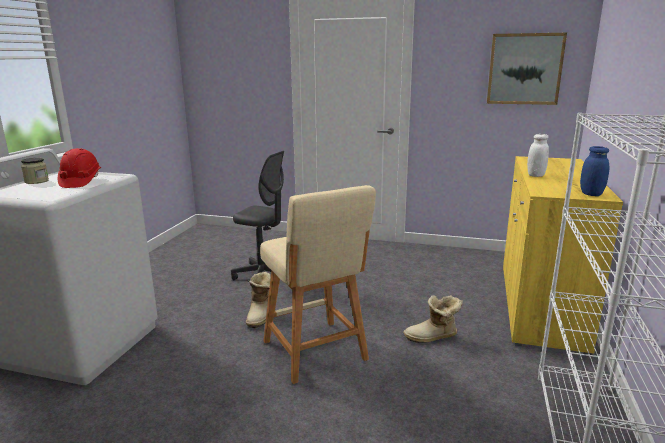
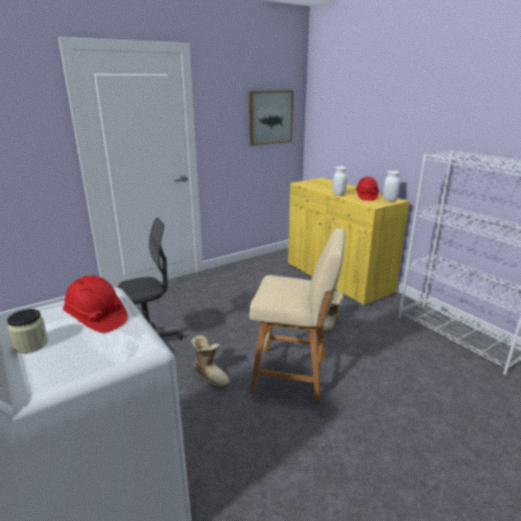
camera: 50 degrees left, 5 degrees up
(566, 184) = (366, 197): none -> red hard hat
(591, 194) = (389, 200): blue jar -> white jar

